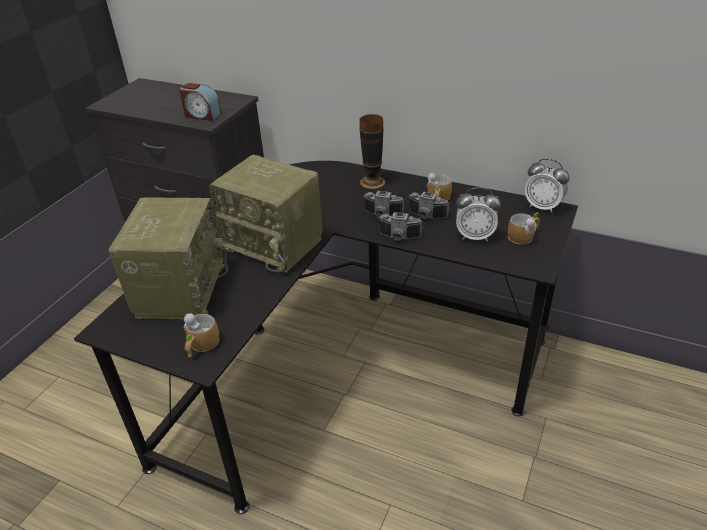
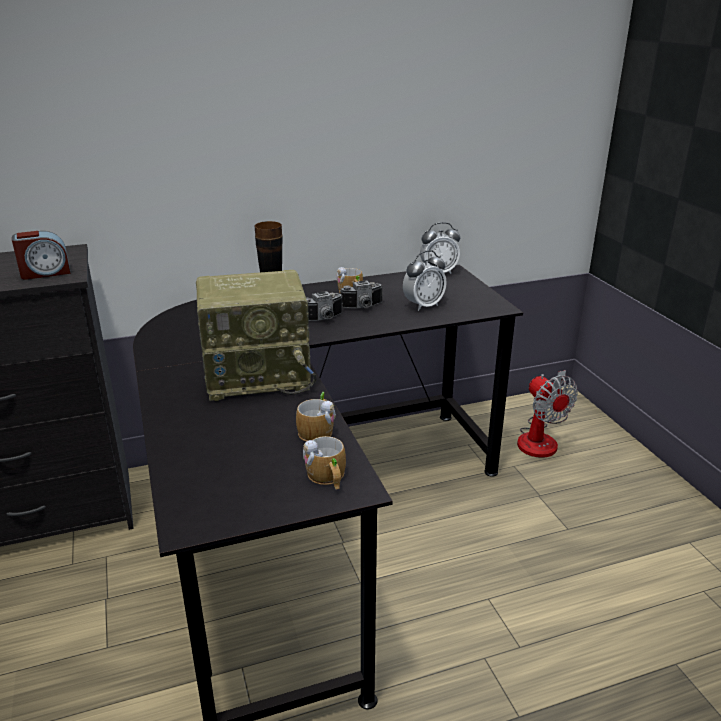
camera: 45 degrees left, 10 degrees down
(180, 288) = (218, 449): radio -> none
(399, 237) = (366, 328): camera -> none
(524, 236) = (457, 293): mug -> mug (318, 429)
(606, 408) = (541, 438): none -> fan

